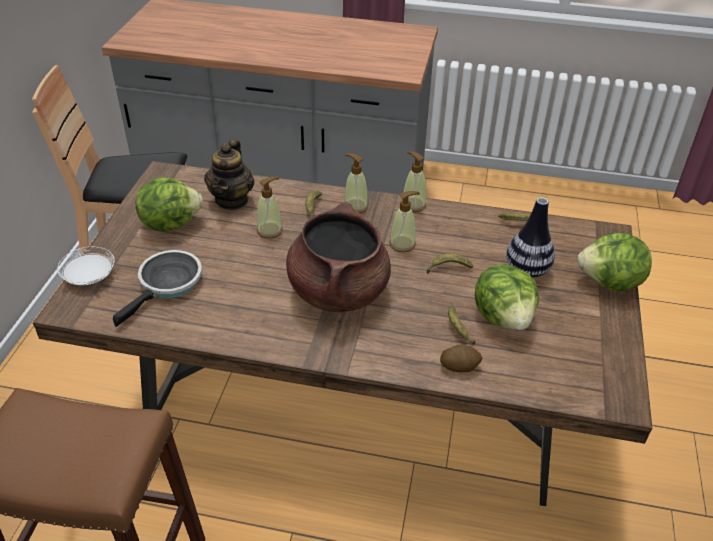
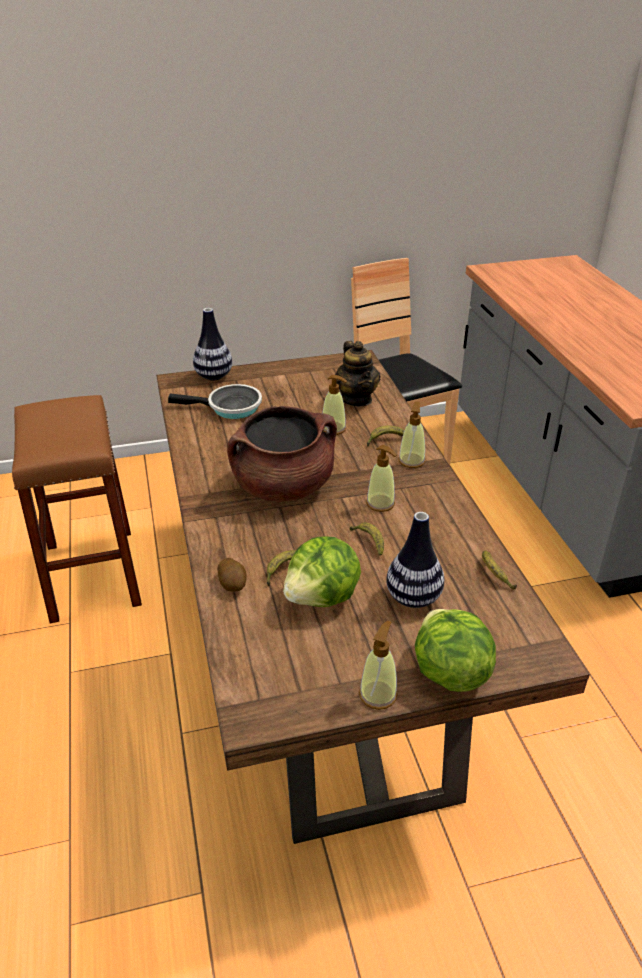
camera: 65 degrees right, 5 degrees down
(89, 278) = (213, 376): white plate -> vase
(170, 222) = (302, 383): lettuce -> none
(232, 200) = (356, 399): teapot -> teapot turned 90 degrees counterclockwise
(413, 205) = (449, 493): soap dispenser -> soap dispenser (378, 694)

